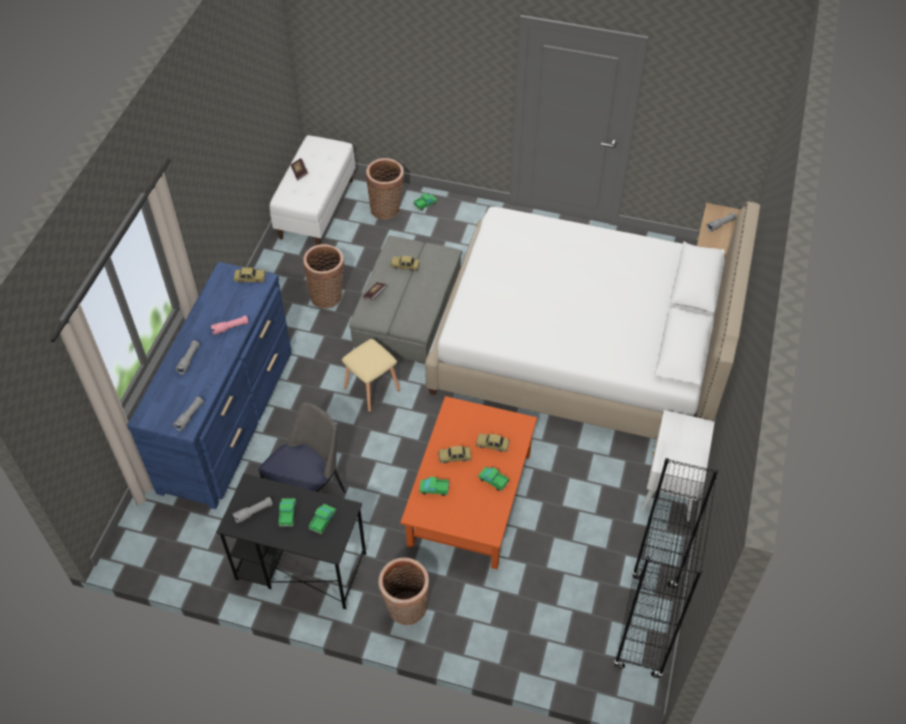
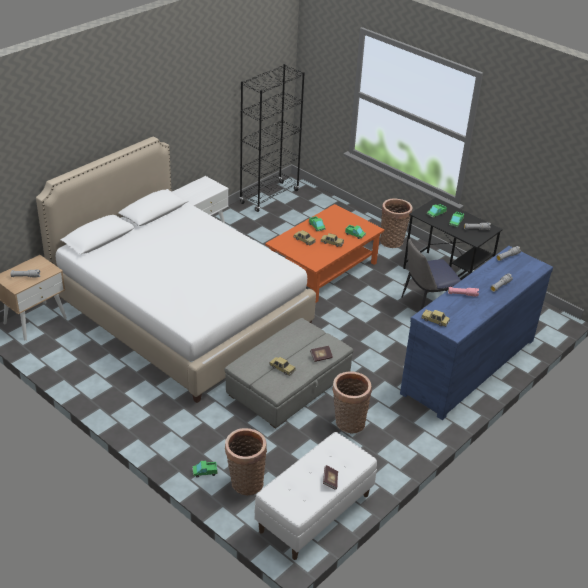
camera: 155 degrees left, 15 degrees down
(371, 389) = (351, 345): beige stool -> none

